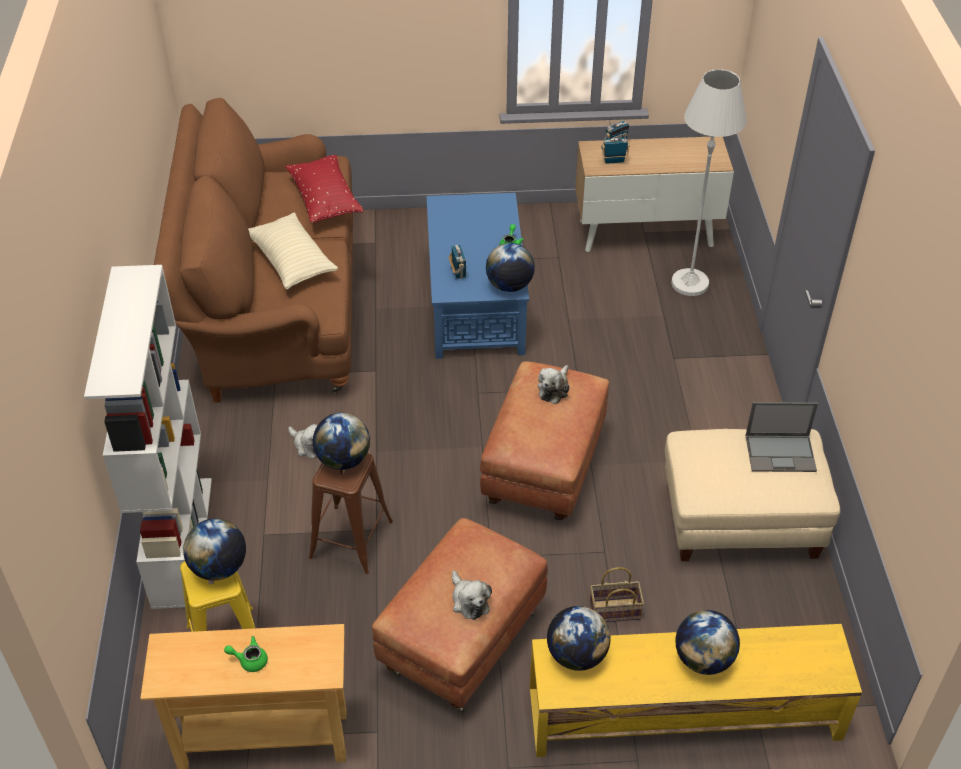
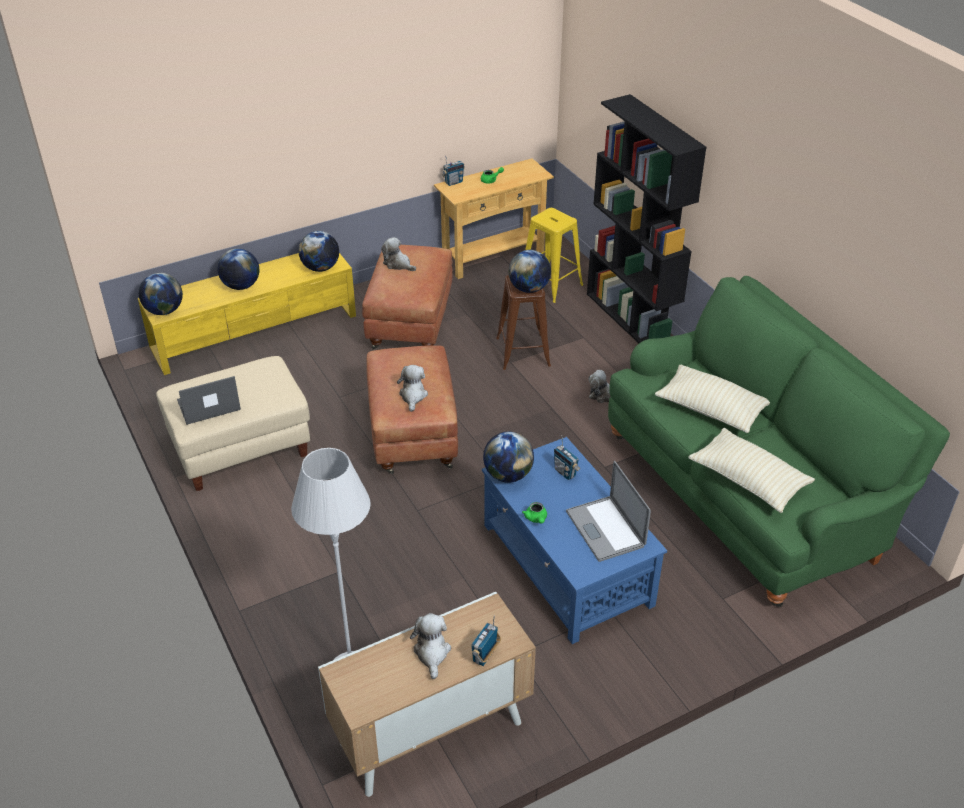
camera: 155 degrees right, 5 degrees down
(181, 541) = (632, 319): white bookcase -> black bookcase
(219, 567) = (553, 223): globe -> globe (164, 311)
(273, 306) = (747, 493): brown sofa -> green sofa
(325, 199) = (748, 480): red pillow -> beige pillow
(460, 222) = (605, 528): none -> laptop
(613, 612) = (318, 366): basket -> none
(614, 161) = (474, 628): radio -> radio (453, 182)
(651, 156) = (432, 652): none -> plush toy

